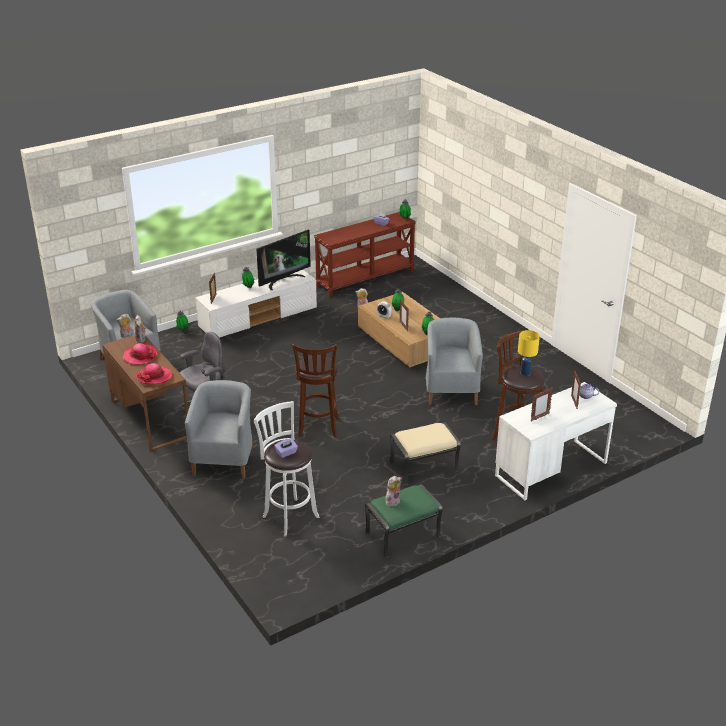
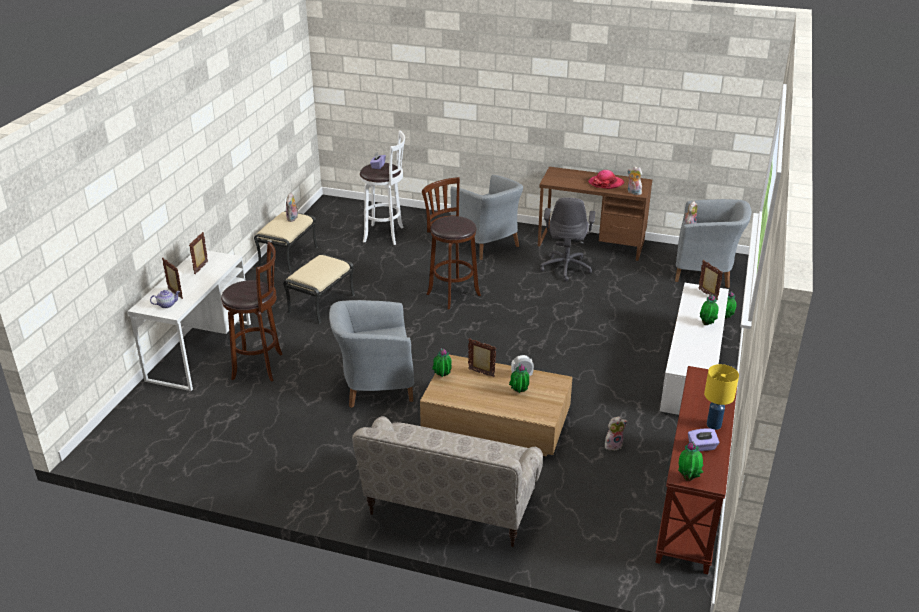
camera: 140 degrees right, 0 degrees up
(154, 377) = (564, 176): hat -> none
(283, 280) = (693, 351): television -> none
(402, 535) = (288, 256): green ottoman -> beige ottoman
(451, 389) = (374, 386): grey armchair -> grey armchair turned 120 degrees clockwise
(476, 320) = (450, 507): none -> beige sofa
(525, 373) = (244, 290): yellow table lamp -> yellow table lamp (714, 424)

